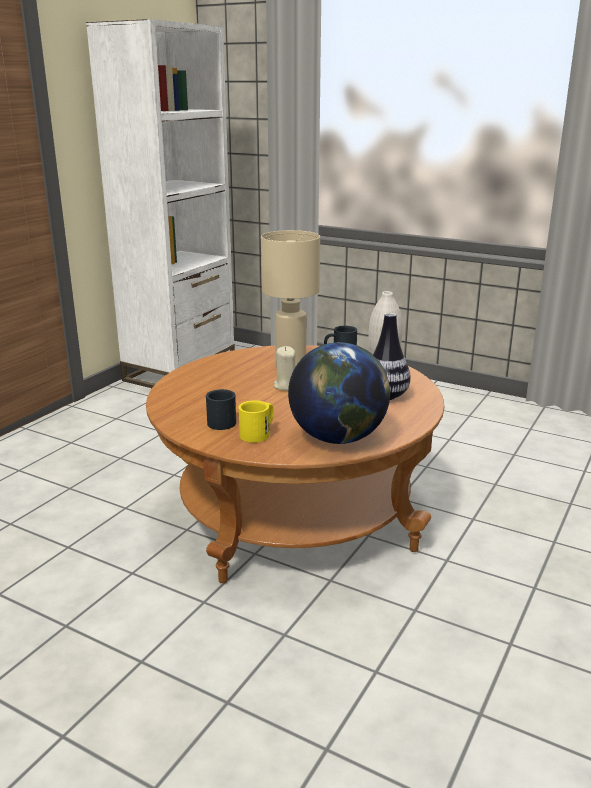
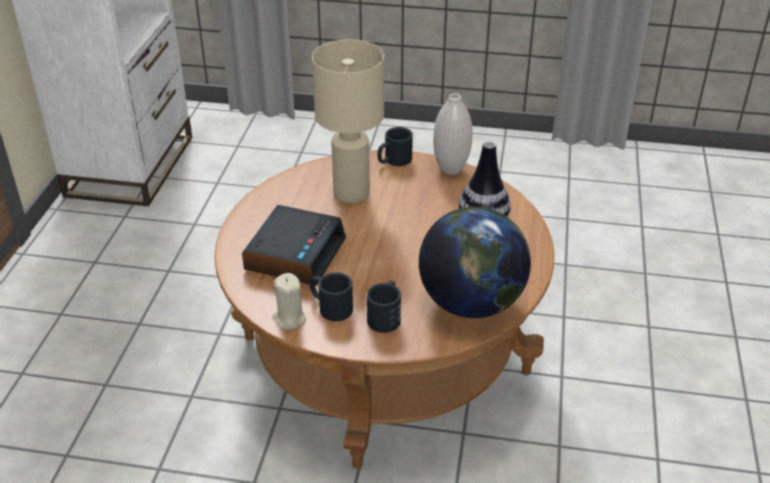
camera: 20 degrees left, 15 degrees up
(217, 389) = (295, 254): none -> alarm clock
(259, 433) = (386, 316): yellow mug -> black mug
(285, 386) = (367, 231): beige candle -> beige candle (289, 319)

